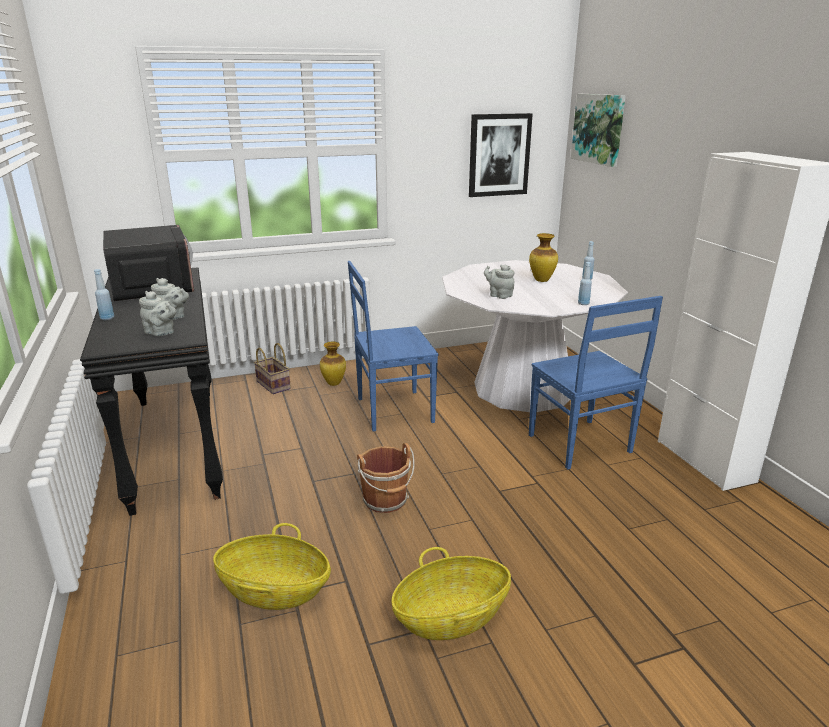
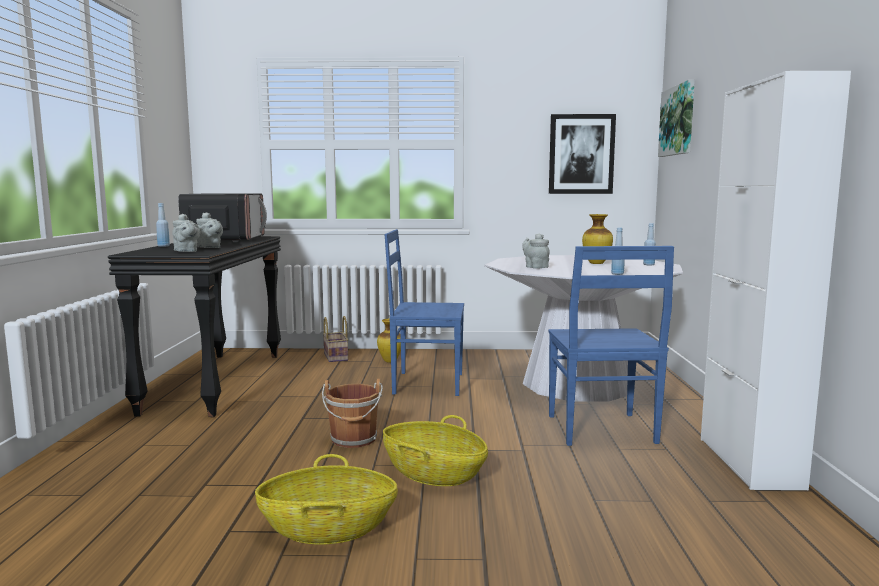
camera: 20 degrees right, 15 degrees down
(275, 590) = (191, 479): basket -> basket (434, 473)

